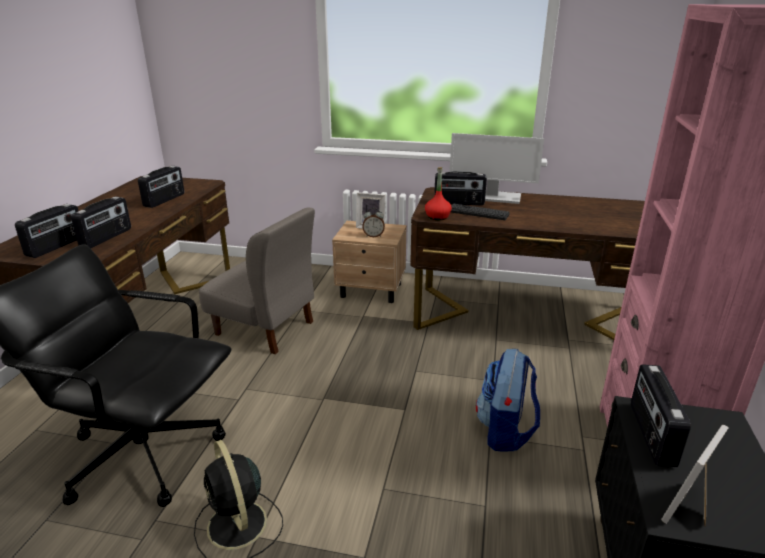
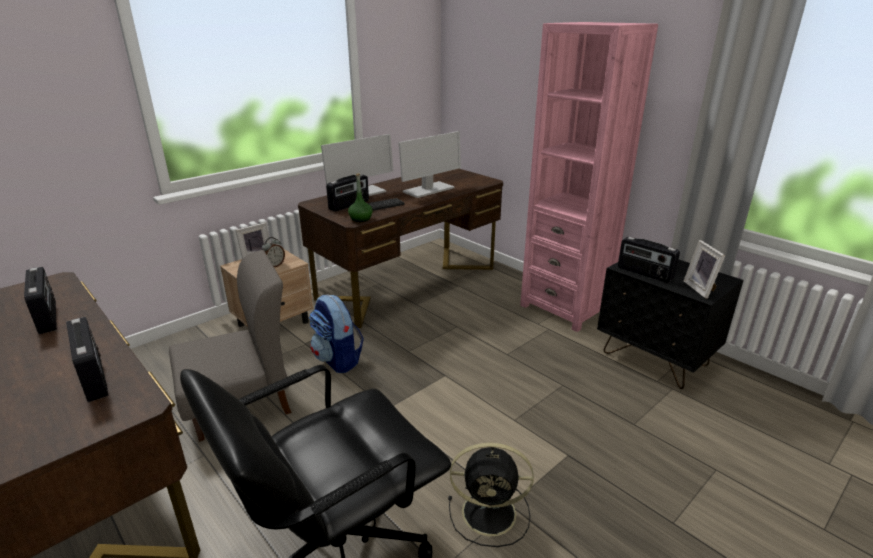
camera: 55 degrees left, 0 degrees up
(56, 246) = (47, 422): radio -> none
(437, 217) = (360, 219): red bottle -> green bottle
(505, 431) = (509, 346): backpack -> backpack (338, 360)
(564, 217) = (428, 190): none -> monitor

